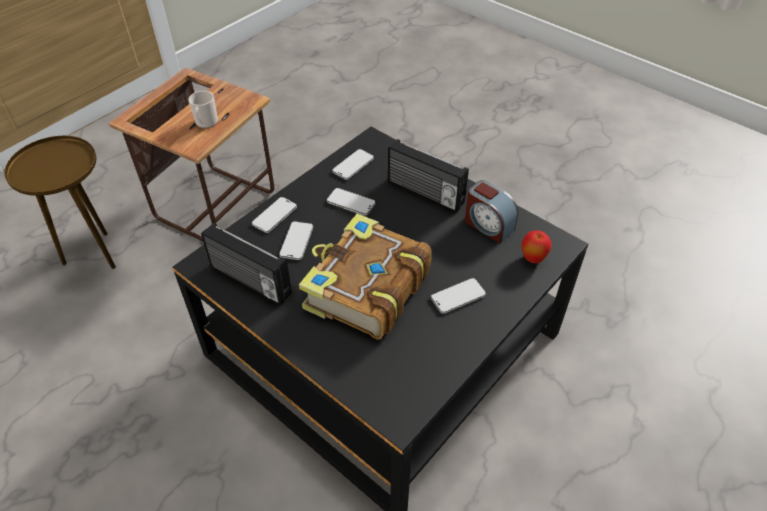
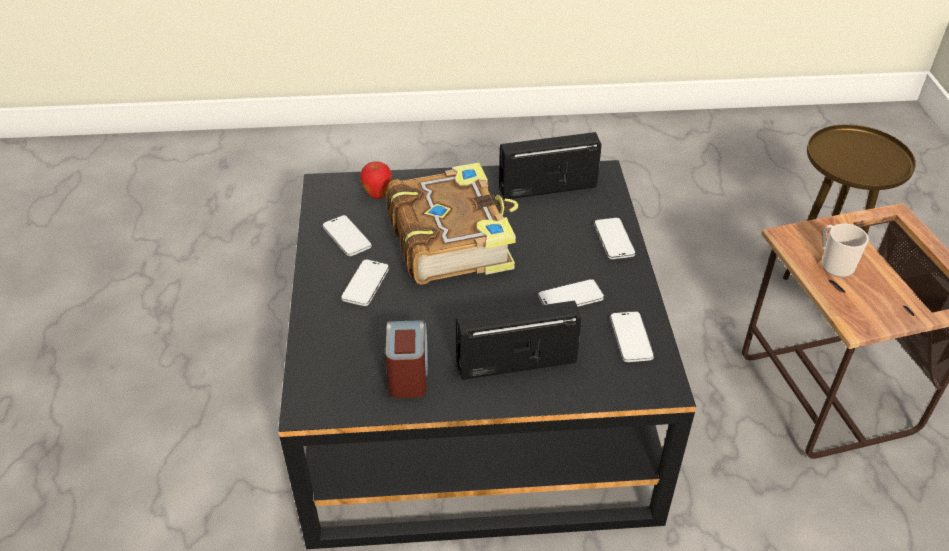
camera: 135 degrees right, 5 degrees down
(296, 241) = (561, 234): phone -> phone (347, 237)
(488, 225) = (408, 372): alarm clock -> alarm clock turned 90 degrees clockwise
(533, 259) = (326, 367): apple -> apple (377, 195)

